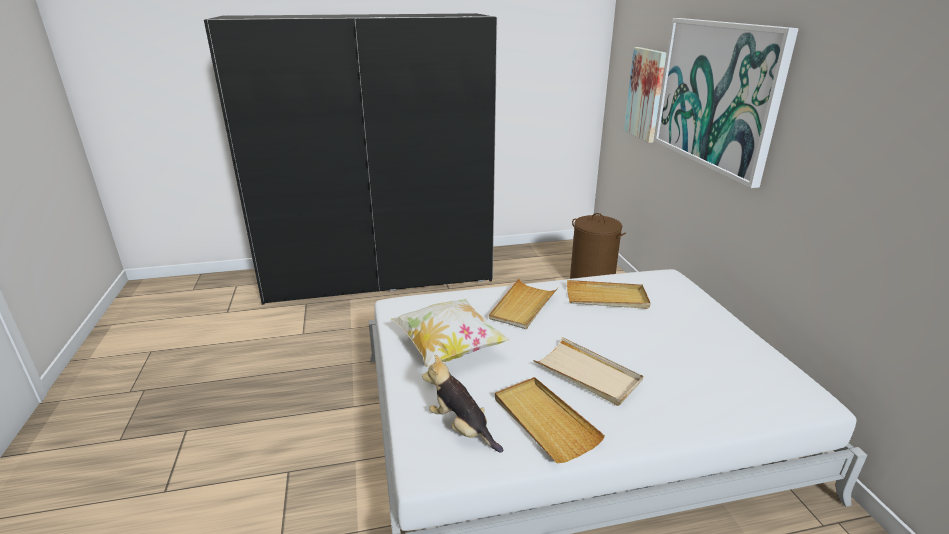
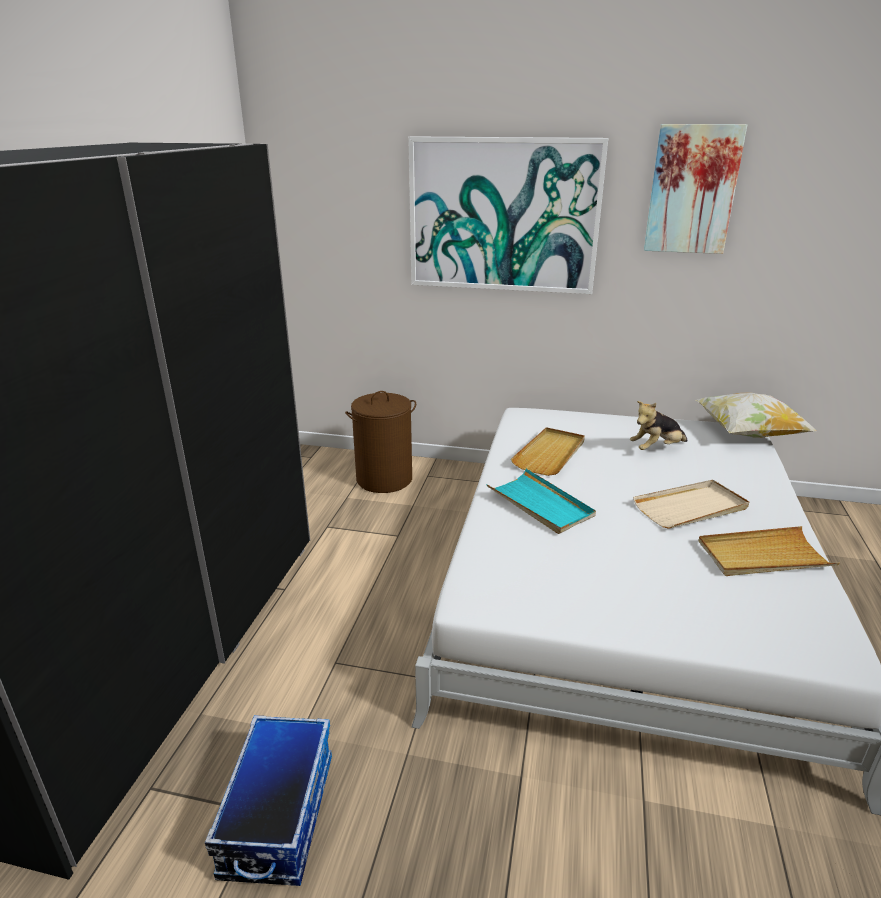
camera: 65 degrees left, 0 degrees up
(303, 338) = (277, 814): none -> storage box
(448, 348) = (608, 582): pillow -> pillow (747, 434)
(462, 428) = (773, 612): plush toy -> plush toy (656, 448)
(523, 306) = (540, 504): beige tray -> turquoise tray
(645, 94) = (363, 234): picture -> picture (692, 190)

